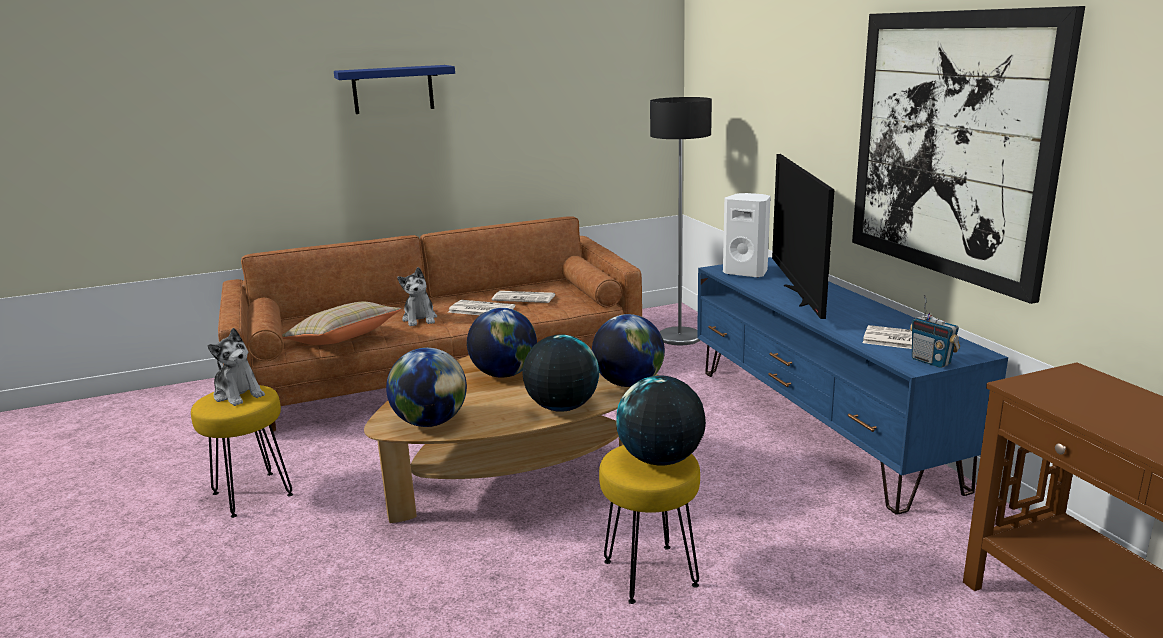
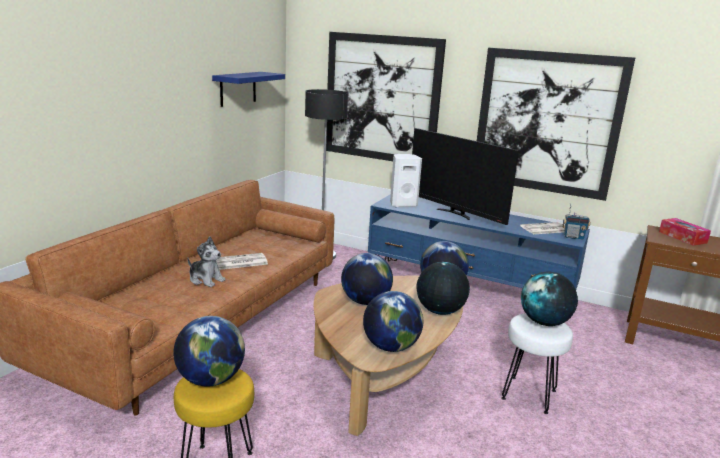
camera: 45 degrees left, 0 degrees up
(238, 394) = (210, 380): plush toy -> globe
(343, 341) = (178, 313): beige pillow -> none
(393, 89) = (125, 82): blue shelf -> blue shelf (238, 88)
(525, 298) = (254, 247): newspaper -> none
(651, 573) = (529, 394): yellow stool -> white stool
(764, 109) = (382, 98): none -> picture
(1098, 395) = (682, 237): none -> tissue box

